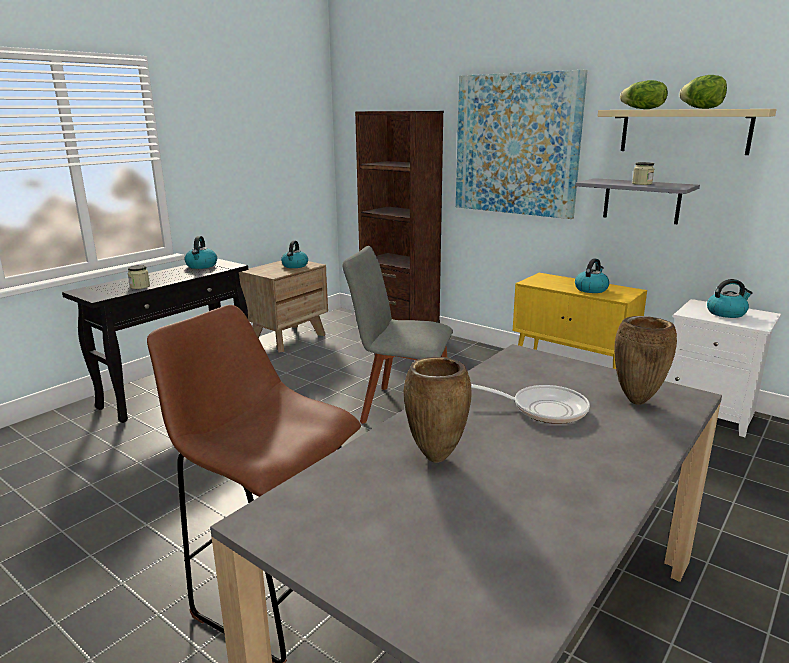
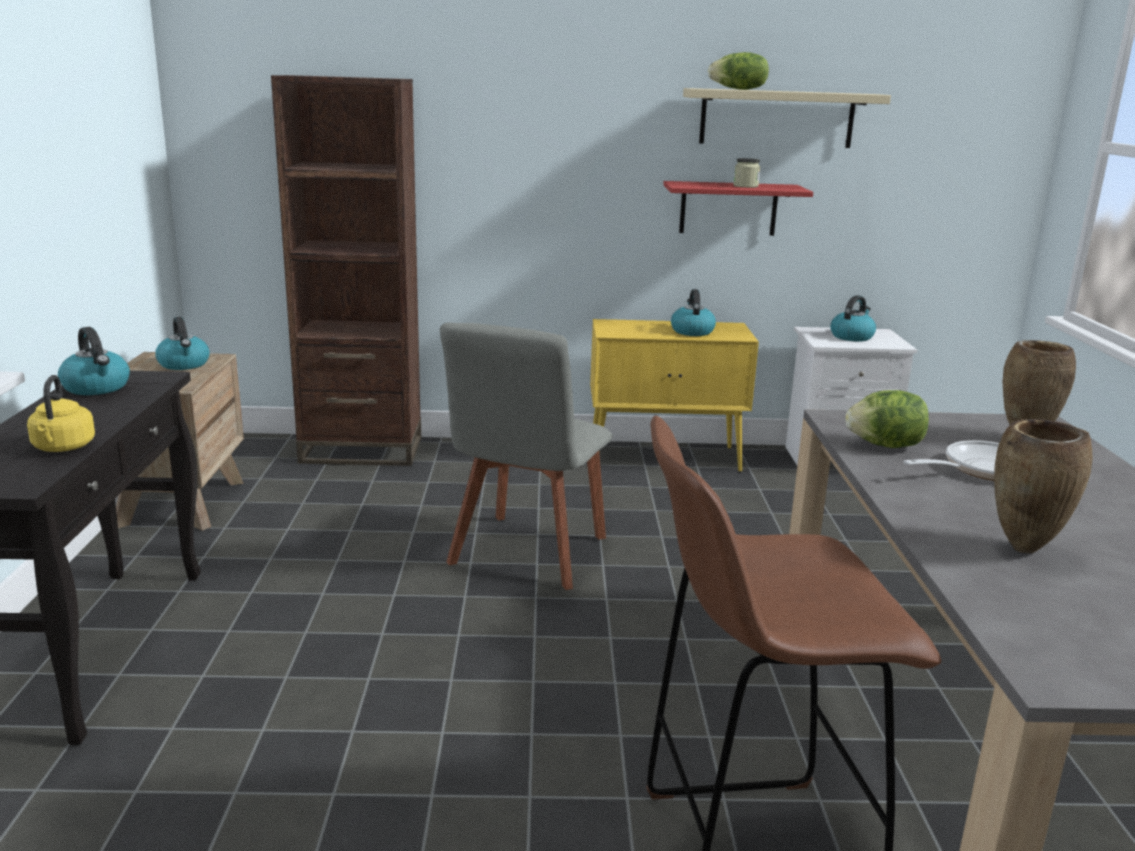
camera: 40 degrees left, 0 degrees up
(140, 286) = (63, 448): jar -> yellow kettle
(401, 407) = (526, 554): grey chair -> grey chair turned 45 degrees counterclockwise
(516, 145) = (544, 135): picture -> none
(641, 201) = (728, 208): grey shelf -> red shelf
(701, 108) = (807, 91): lettuce -> lettuce (885, 445)

